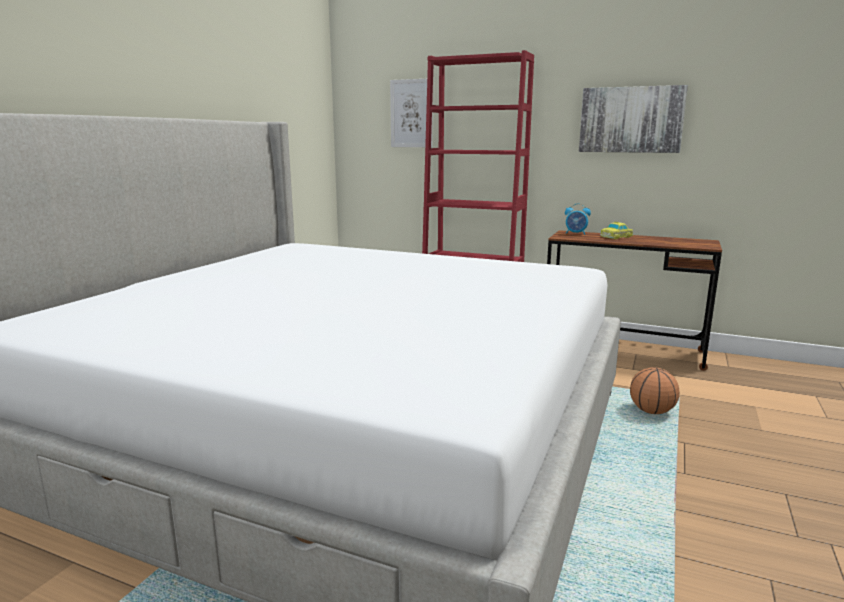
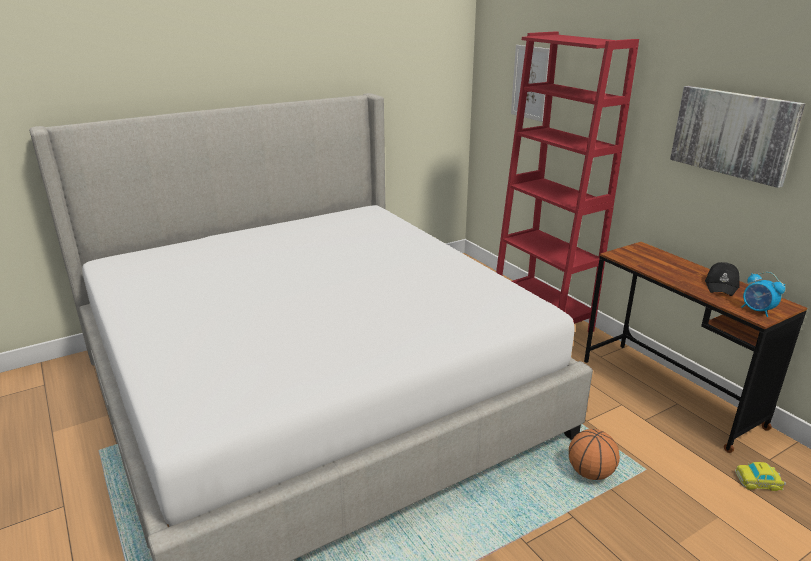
camera: 35 degrees right, 10 degrees up
(576, 233) = (646, 252): alarm clock -> alarm clock (757, 311)
(616, 237) = (682, 269): toy car -> toy car (759, 481)
(655, 239) = (722, 285): none -> black cap

